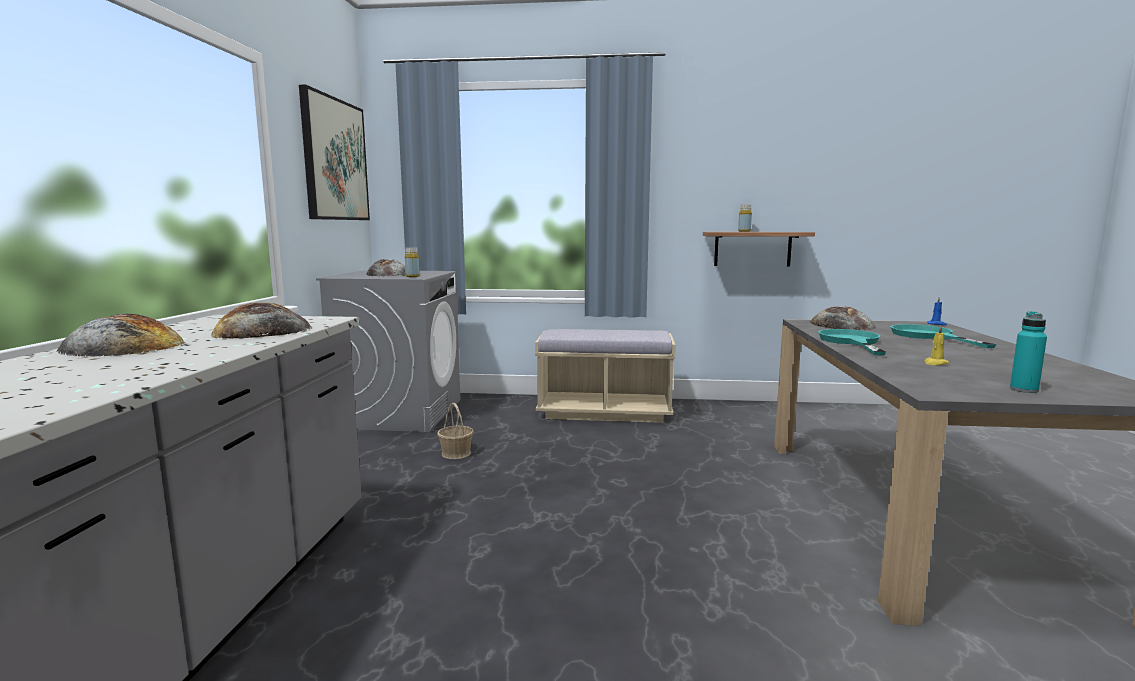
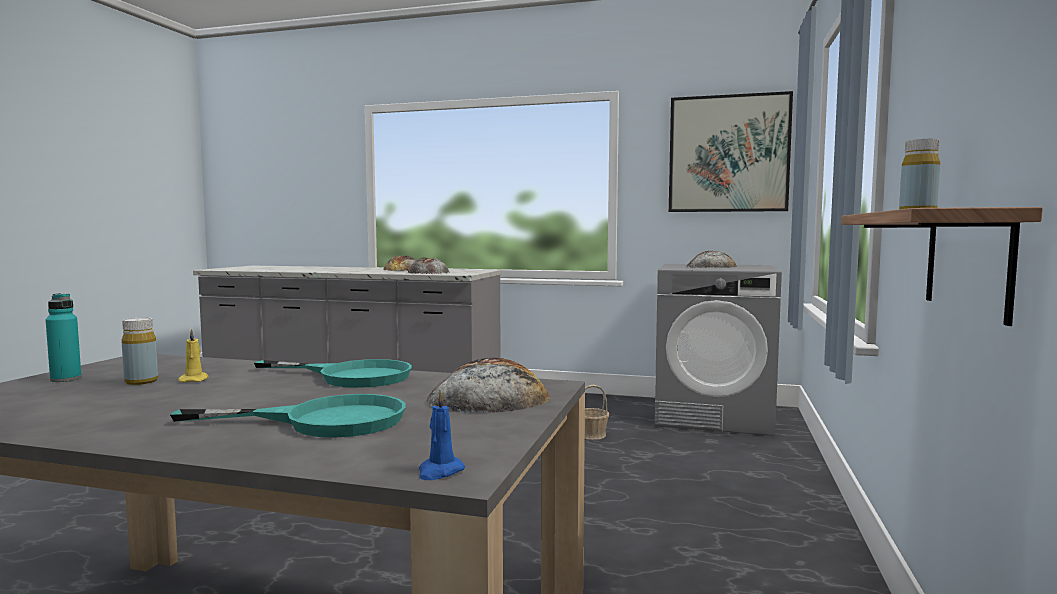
camera: 100 degrees right, 5 degrees down
(412, 276) = (687, 268): yellow bottle -> yellow bottle (141, 381)
(604, 412) = (754, 509): beige bench -> none

